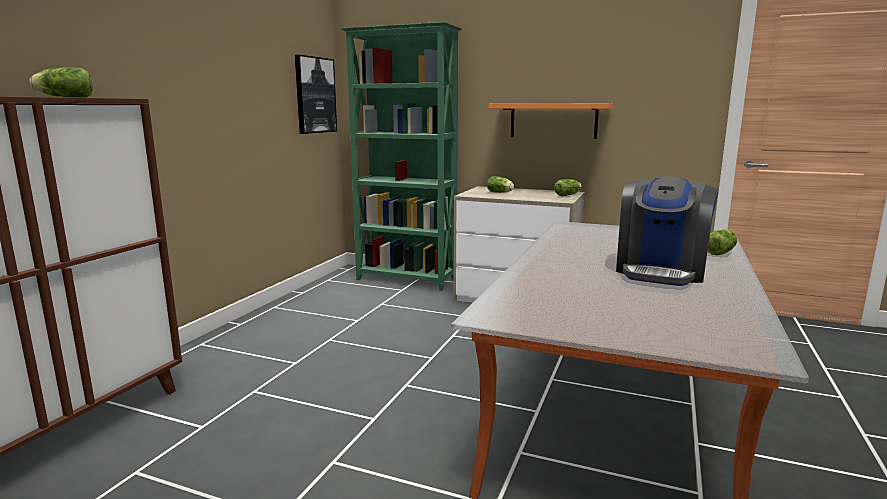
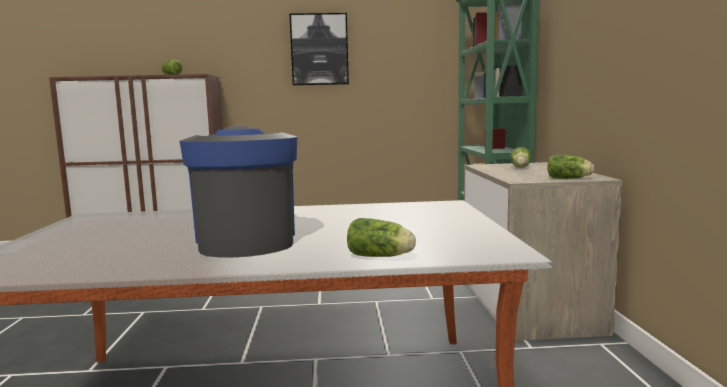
camera: 65 degrees right, 5 degrees down
(315, 95) = (450, 66): picture -> picture (319, 49)
(553, 121) = (603, 73): orange shelf -> none
(660, 271) = (246, 240): coffee machine -> coffee machine turned 75 degrees clockwise

